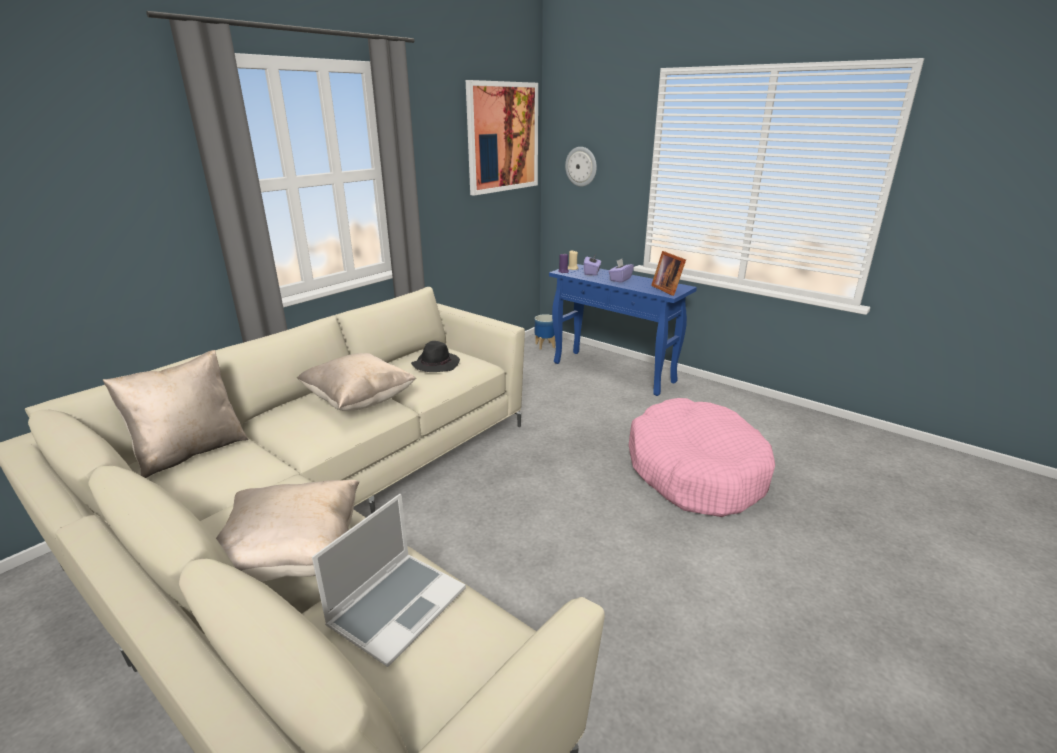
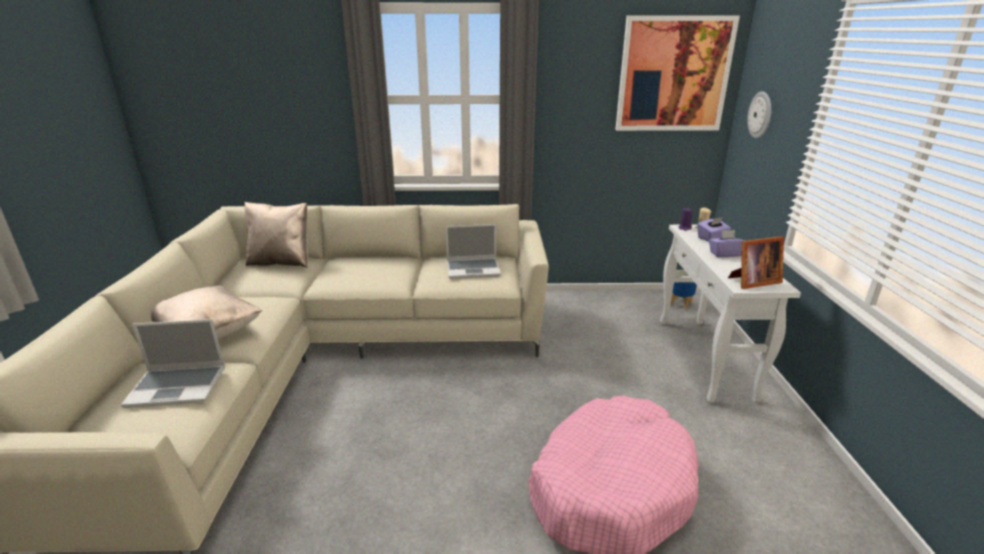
camera: 50 degrees right, 0 degrees up
(359, 401) = (388, 272): beige pillow -> none
(436, 364) = (473, 269): black hat -> laptop
(614, 372) = (705, 358): blue console table -> white console table
(667, 289) = (752, 282): picture frame -> picture frame turned 135 degrees counterclockwise

